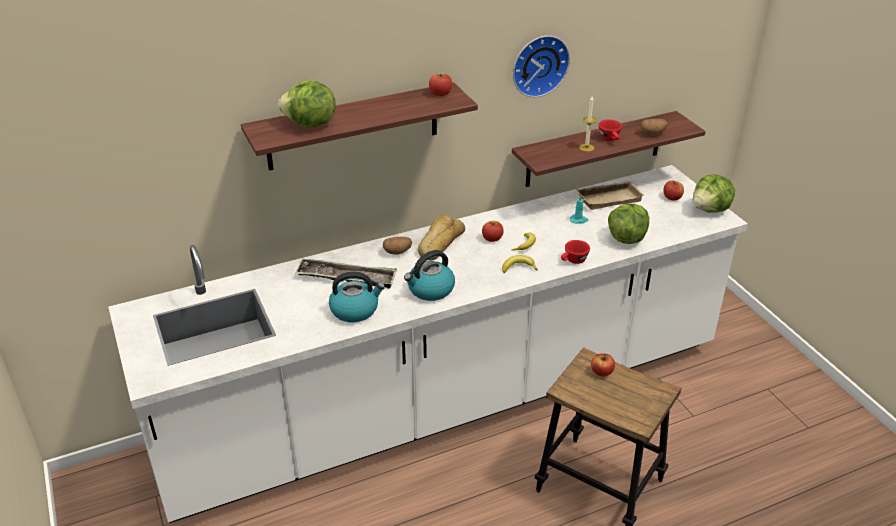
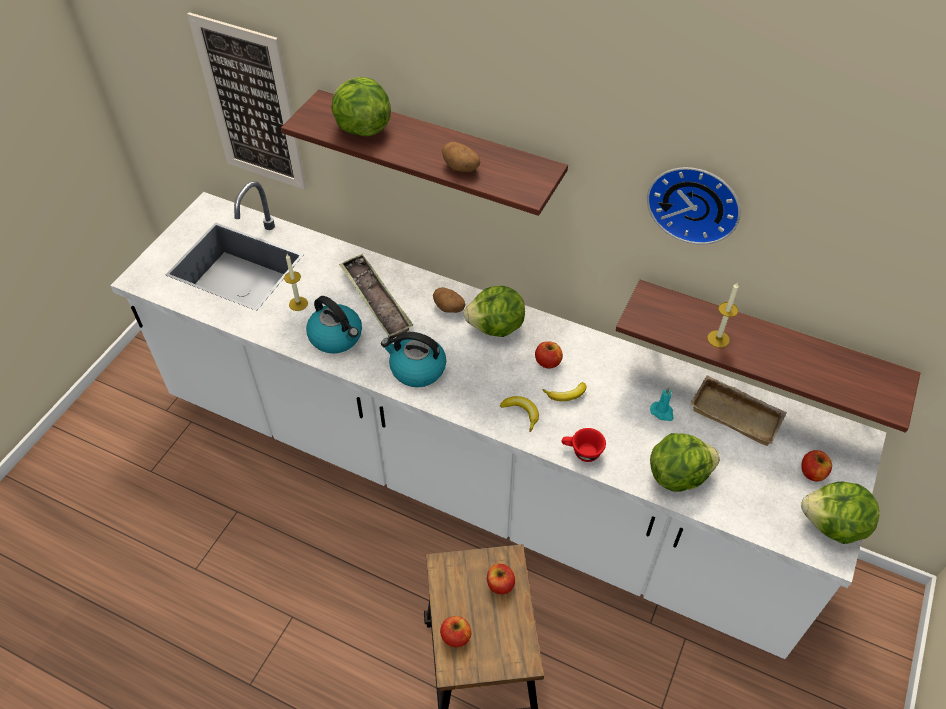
camera: 50 degrees right, 15 degrees up
(167, 177) = (251, 105): none -> picture
(299, 312) = (298, 303): none -> candle
(439, 243) = (496, 328): bread -> lettuce
(440, 93) = (528, 170): apple -> apple (456, 636)
(610, 139) = (764, 349): red cup -> none
(652, 133) = (829, 380): potato -> potato (461, 168)

